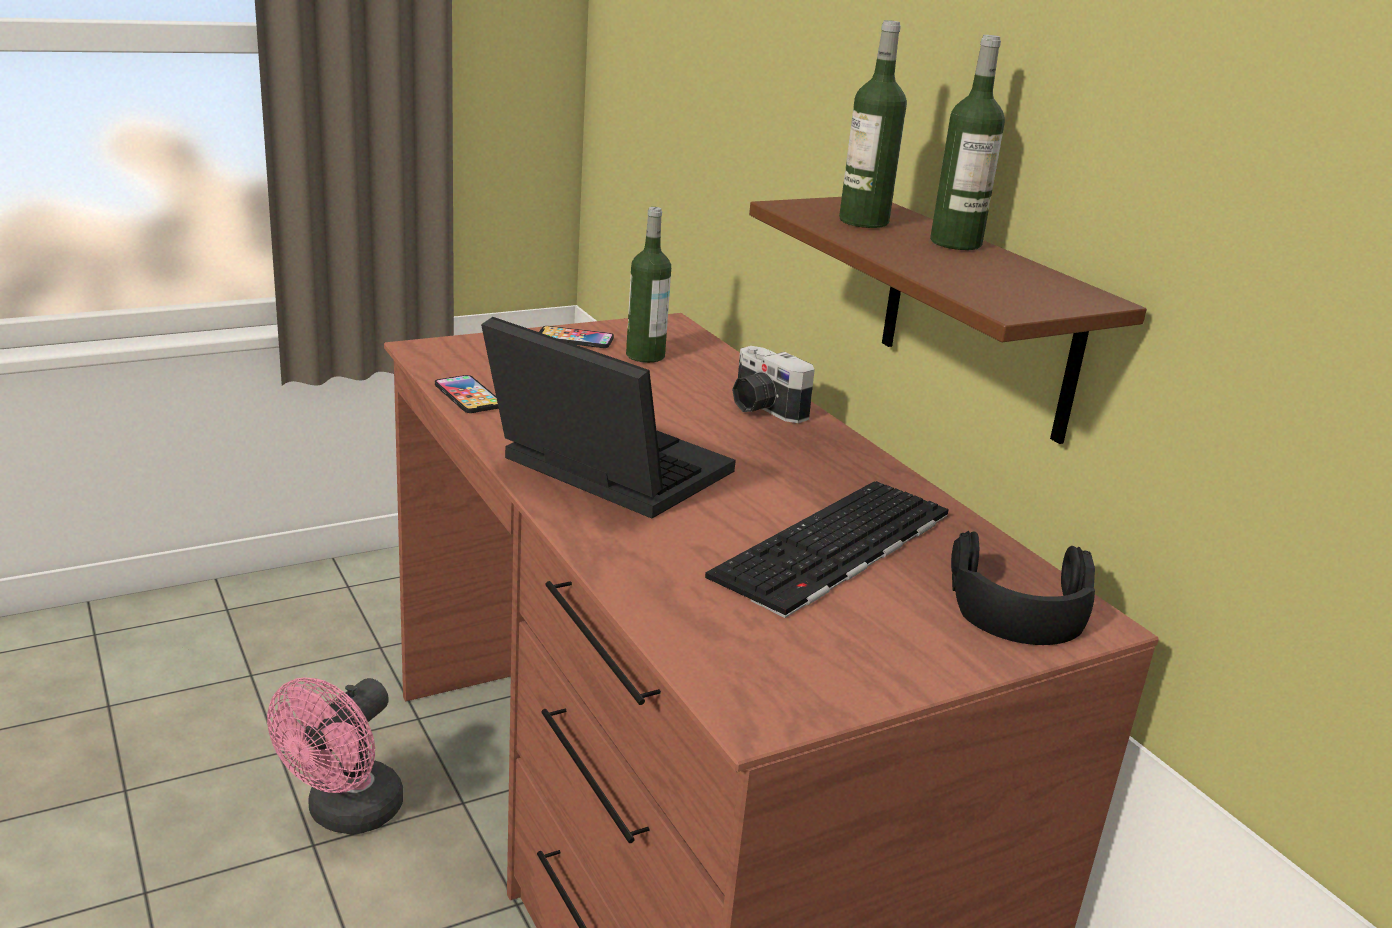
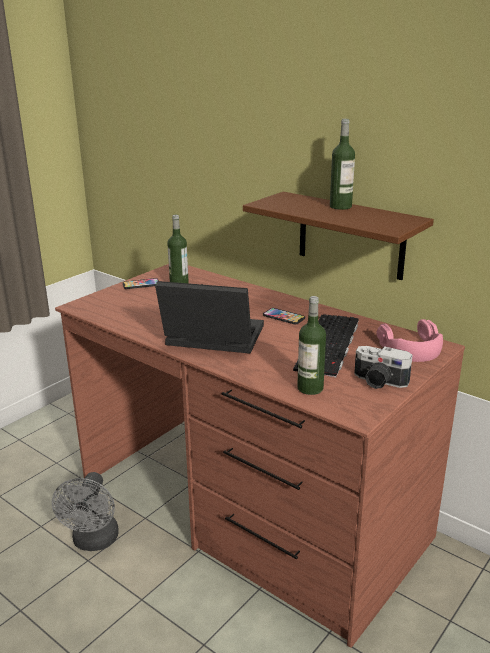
camera: 20 degrees left, 0 degrees up
(346, 815) = (94, 542): pink fan -> grey fan
(468, 396) = (121, 322): phone -> phone (283, 317)
(762, 408) = (249, 295): camera -> camera (379, 382)
(863, 221) = (296, 204): bottle -> bottle (310, 388)
(1018, 606) = (411, 348): black headphones -> pink headphones

